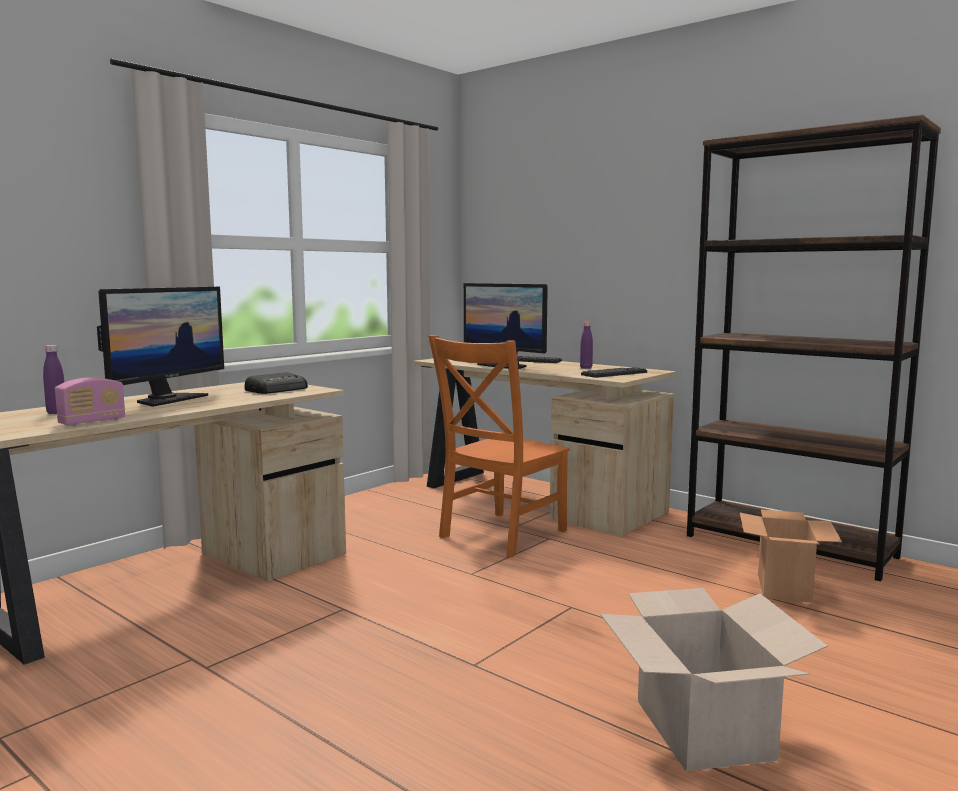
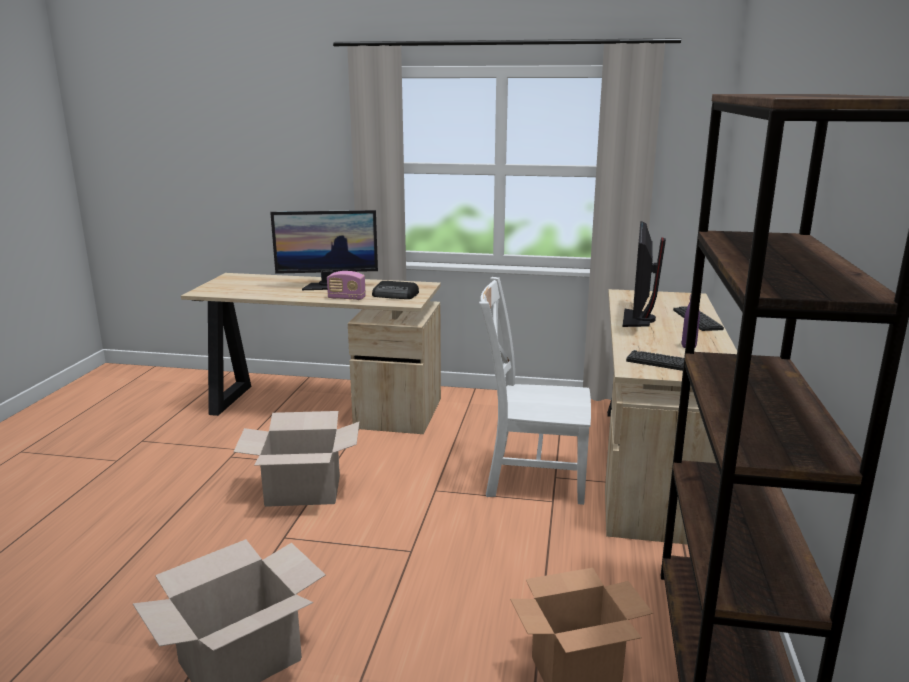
camera: 60 degrees right, 10 degrees up
(56, 412) = (264, 282): purple bottle -> none
(92, 421) = (246, 294): radio -> radio (346, 298)
(379, 635) = (303, 490): none -> cardboard box
(500, 535) = (531, 477): orange chair -> white chair

